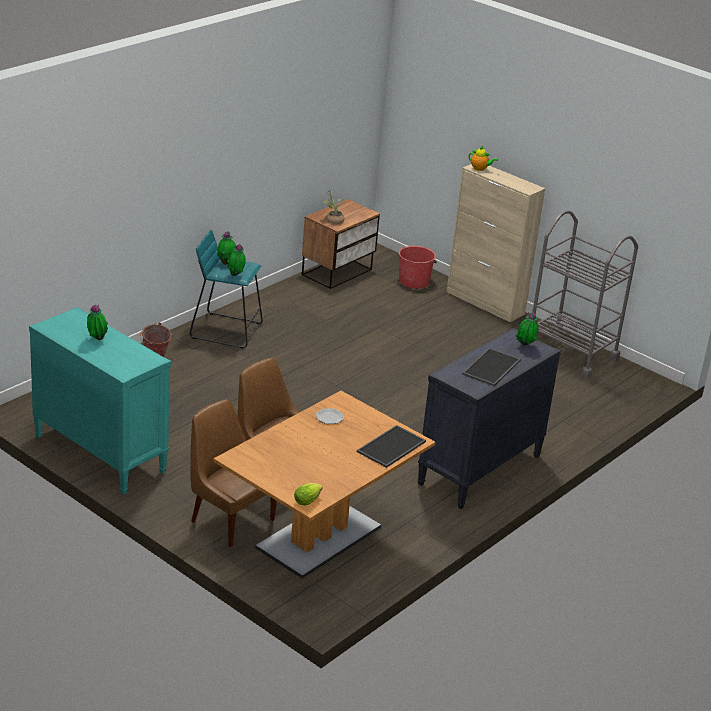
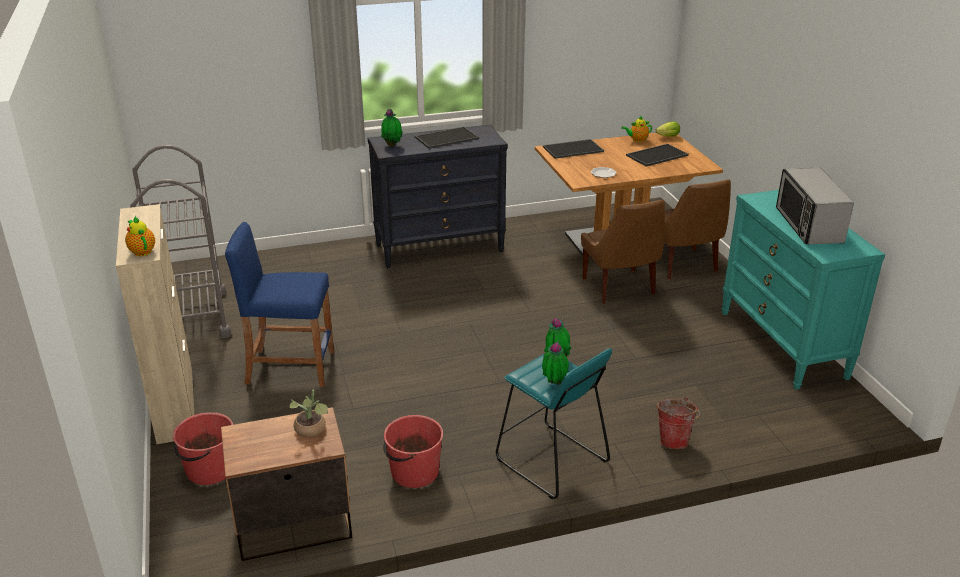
camera: 145 degrees left, 0 degrees up
(96, 339) = (808, 225): potted plant -> microwave
(295, 461) = (657, 156): none -> tray
(301, 306) = (414, 472): none -> red bucket
(337, 483) = (637, 140): none -> teapot
(452, 339) = (290, 367): none -> blue stool

